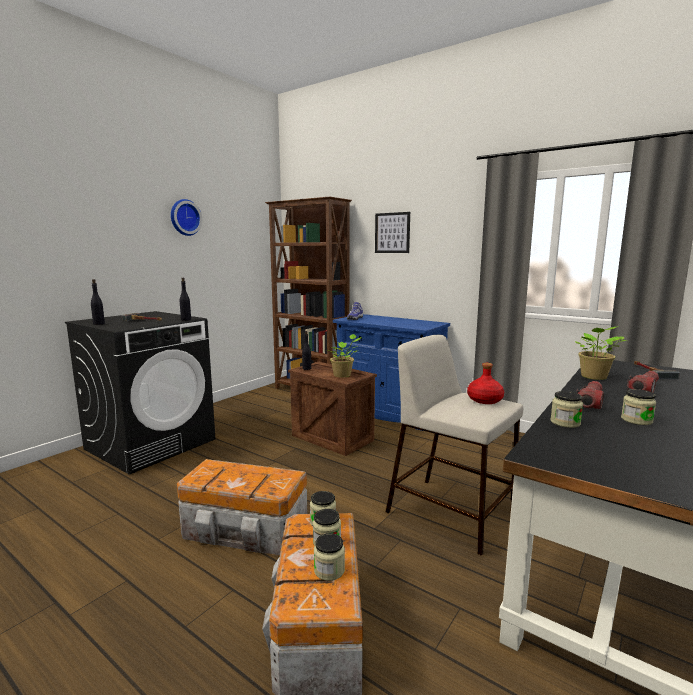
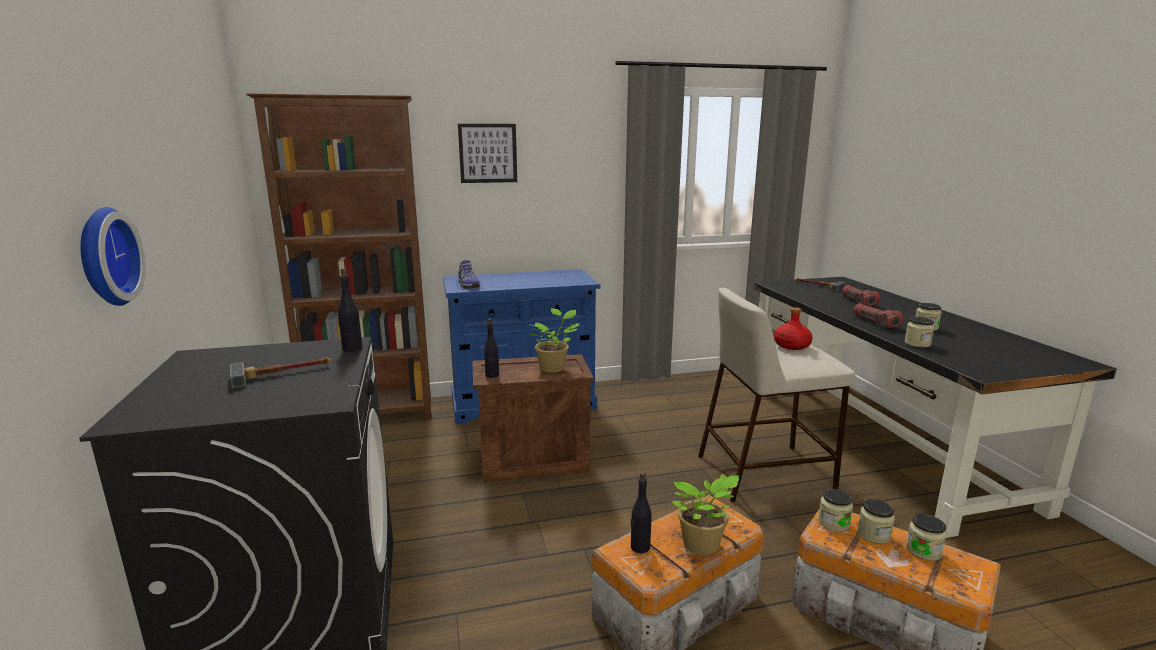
camera: 50 degrees left, 5 degrees up
(98, 324) = (217, 410): black bottle -> black bottle (639, 547)
(184, 217) = (159, 131): wall clock -> wall clock (103, 257)
(593, 377) = (813, 300): potted plant -> potted plant (702, 546)

